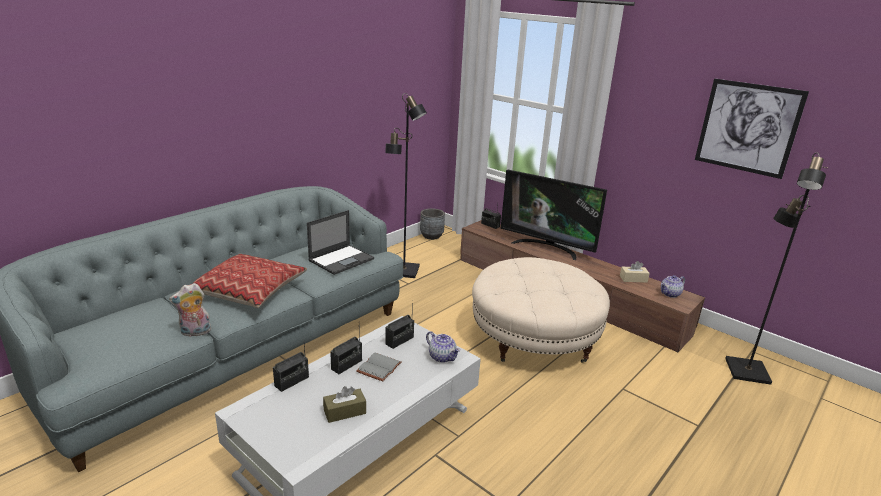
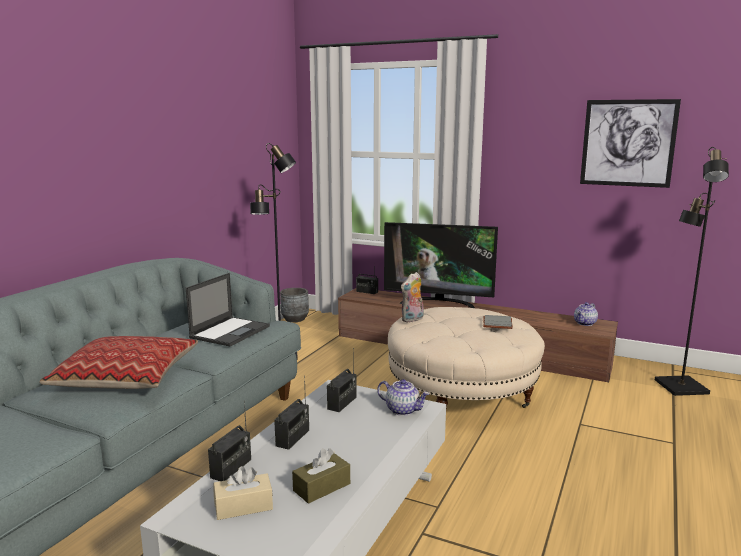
camera: 15 degrees left, 10 degrees down
(195, 333) = (71, 434): plush toy -> plush toy (412, 320)
(378, 367) = (334, 433): grey book -> grey book (496, 323)
(633, 279) = (541, 316): beige tissue box -> beige tissue box (243, 506)

